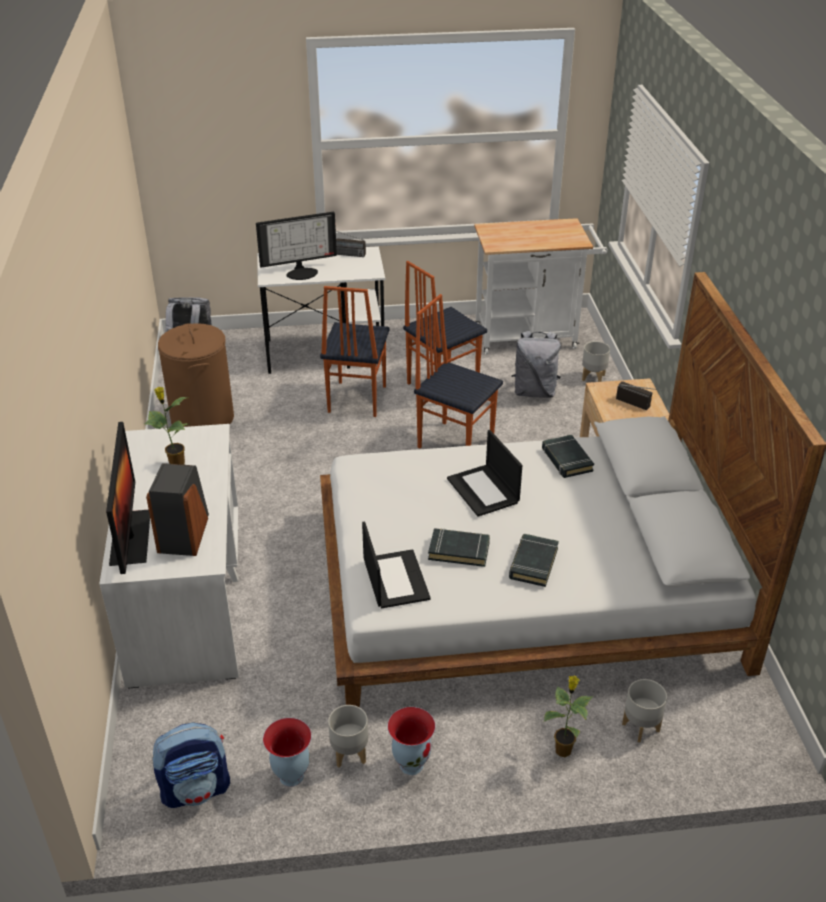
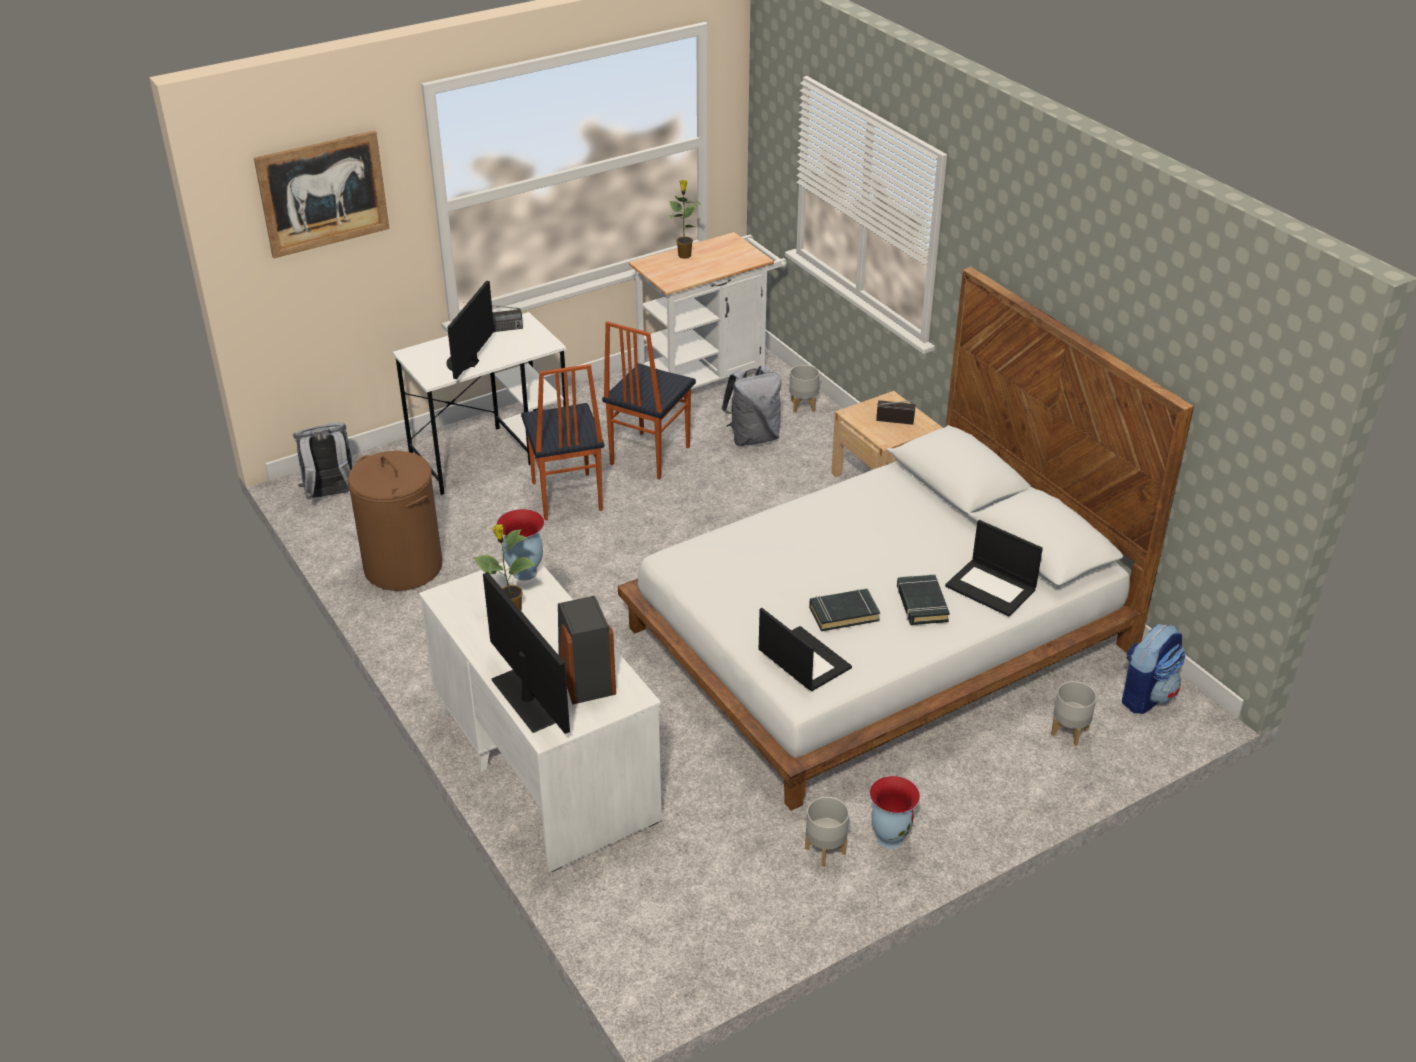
camera: 25 degrees left, 0 degrees up
(196, 789) = (700, 938): backpack -> backpack (1145, 695)
(216, 114) = (323, 193): none -> picture
(290, 776) = (783, 891): vase -> vase (524, 572)
(302, 272) = (465, 362): monitor -> monitor turned 150 degrees clockwise
(455, 443) = (709, 515): chair -> none
(484, 491) = (825, 548): laptop -> laptop (992, 588)
(563, 749) = (1016, 775): potted plant -> potted plant (684, 255)
(566, 460) = (879, 495): black book -> none

